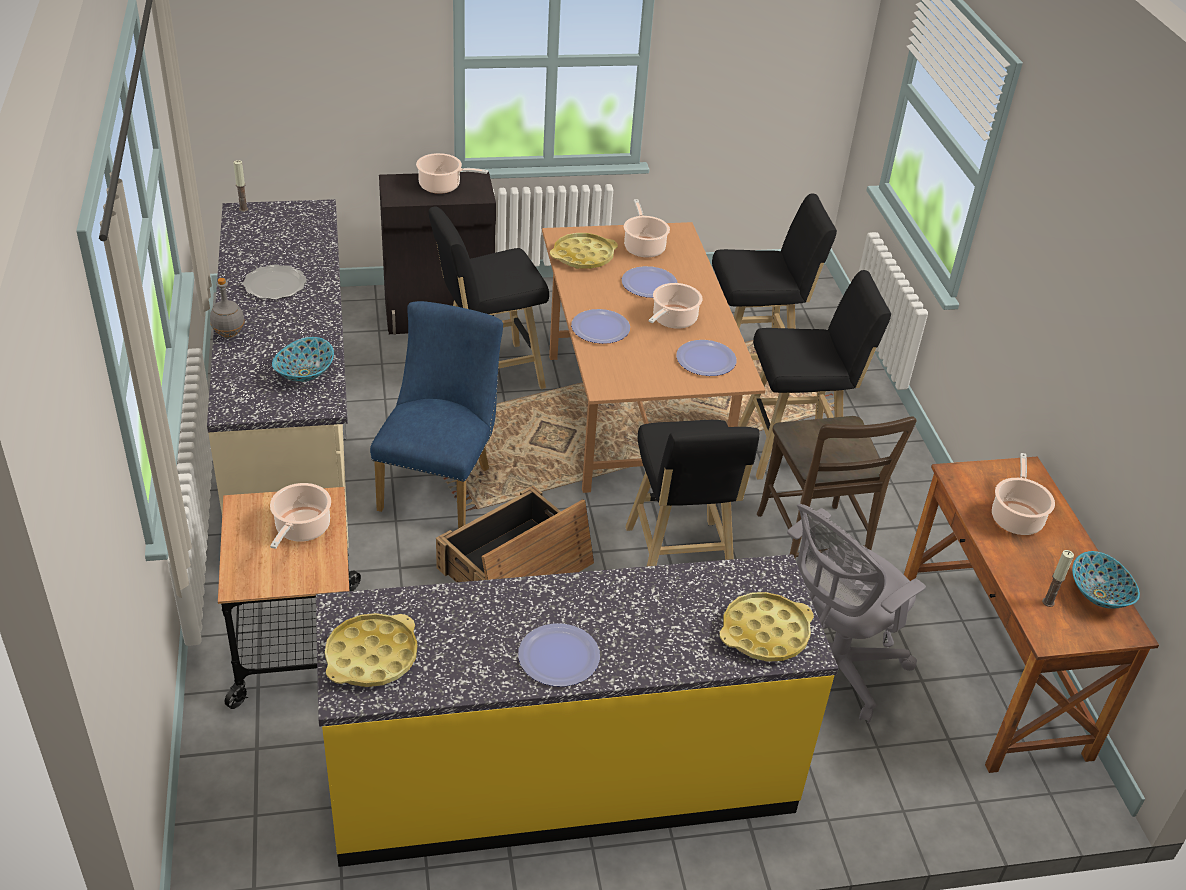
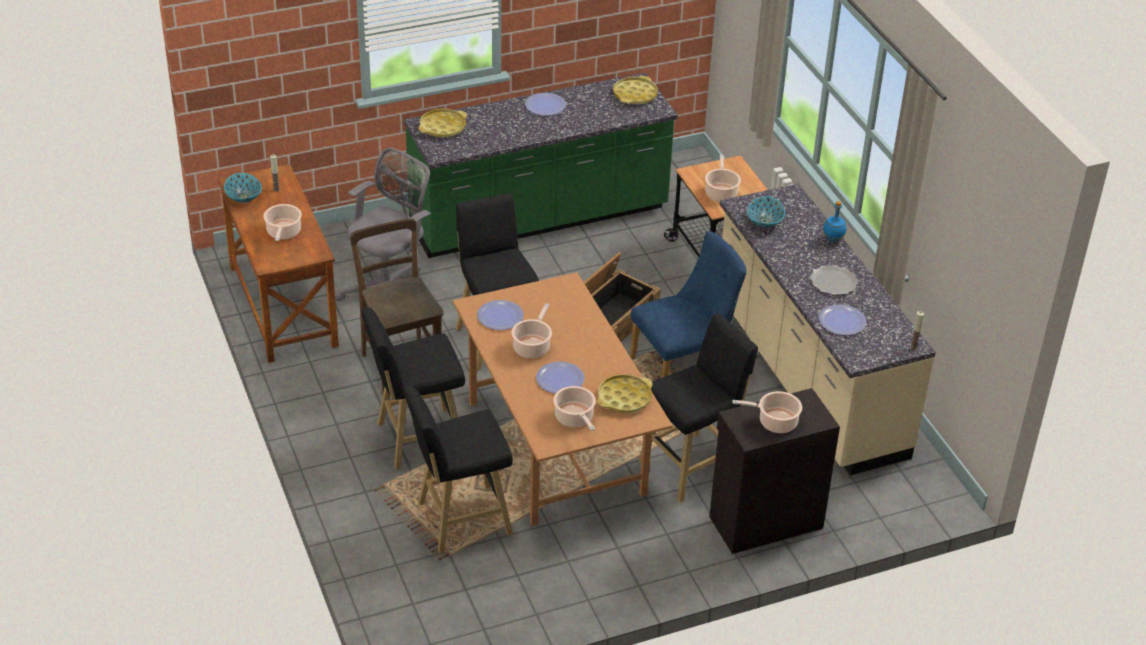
camera: 170 degrees right, 0 degrees up
(229, 334) = (833, 240): grey bottle -> blue bottle
(440, 484) = (684, 366): blue chair -> blue chair turned 120 degrees counterclockwise
(562, 779) = (539, 219): yellow counter -> green counter
(600, 328) = (587, 330): plate -> plate (842, 321)

